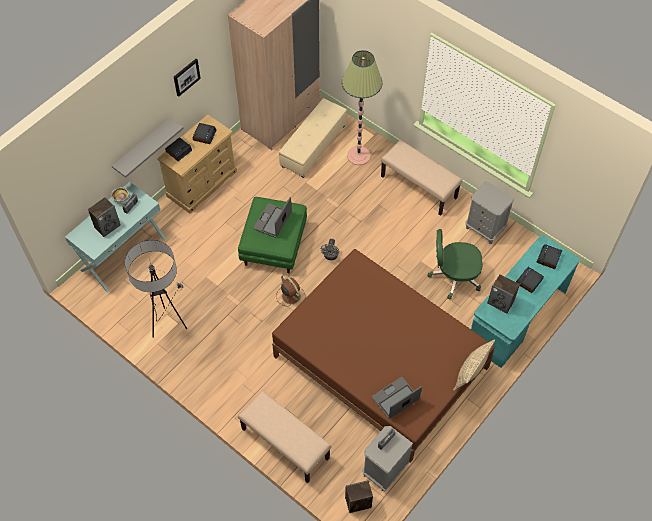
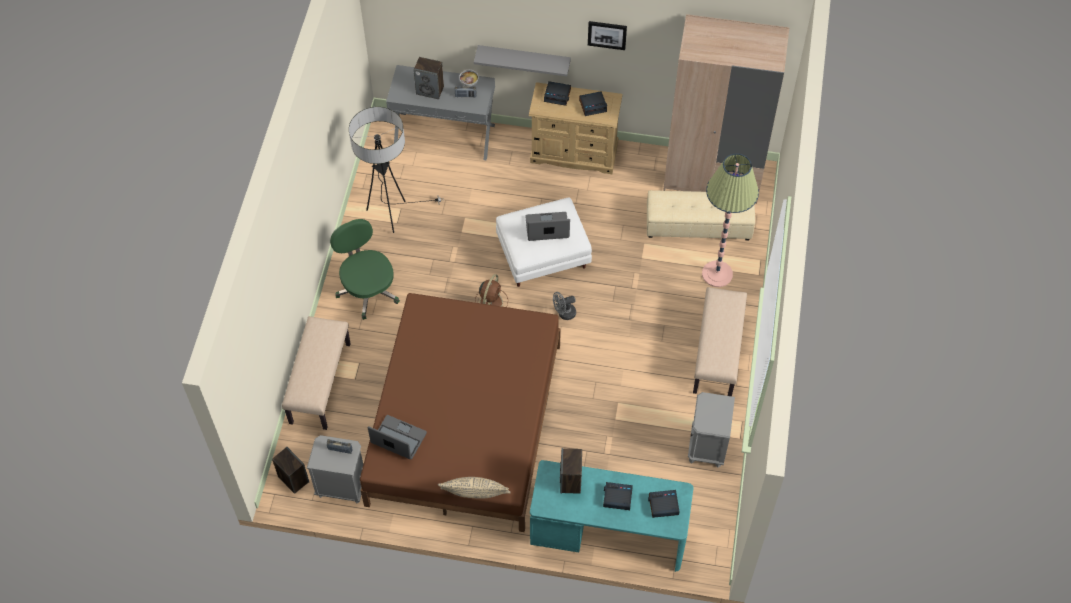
camera: 60 degrees right, 0 degrees up
(123, 254) = (444, 135): turquoise console table -> grey console table
(273, 244) = (544, 254): green ottoman -> white ottoman
(454, 276) = (619, 445): green office chair -> green office chair (368, 290)

